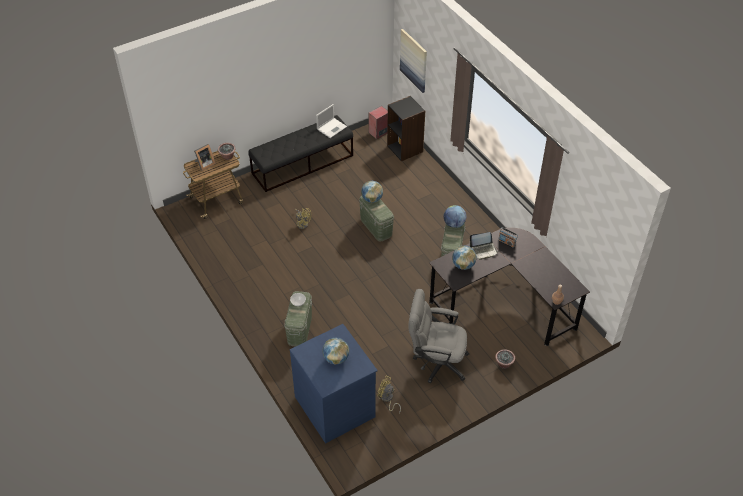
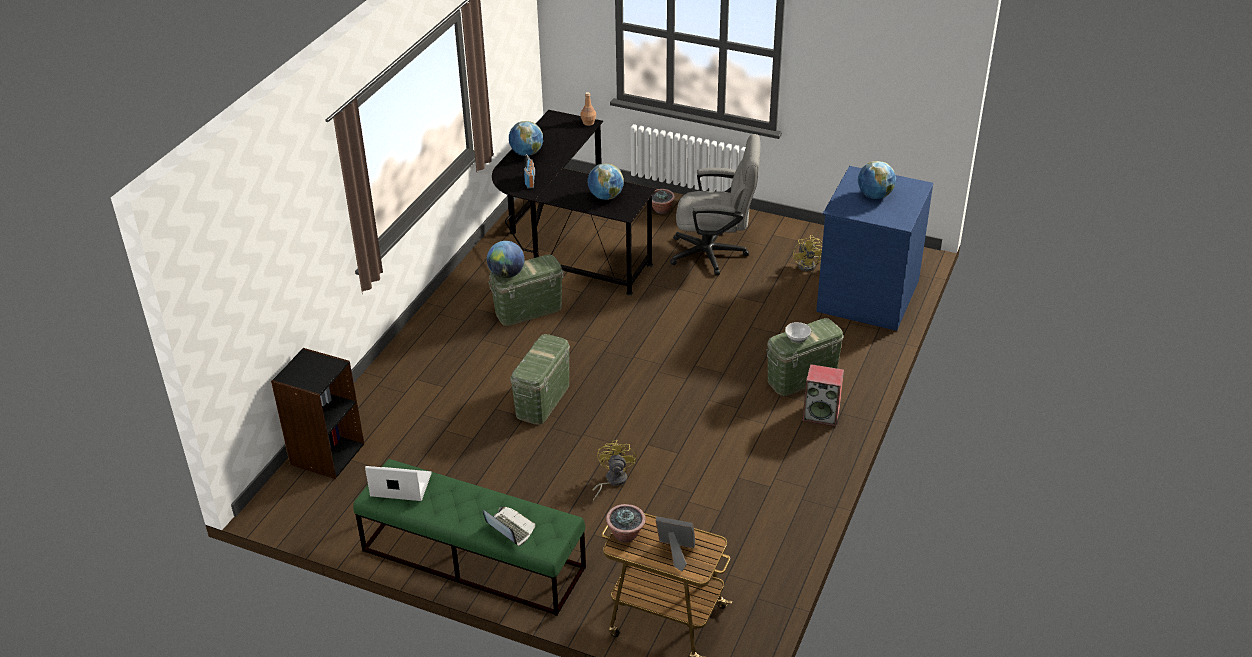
camera: 125 degrees left, 10 degrees down
(303, 164) = (472, 559): black bench -> green bench
(372, 199) = (530, 367): globe -> globe (526, 153)
(378, 132) = (305, 506): speaker -> speaker (821, 415)
(414, 60) = (247, 312): picture -> none
(436, 361) = (715, 254): grey office chair -> grey office chair turned 60 degrees counterclockwise
(483, 250) = (562, 192): laptop -> laptop (509, 529)

